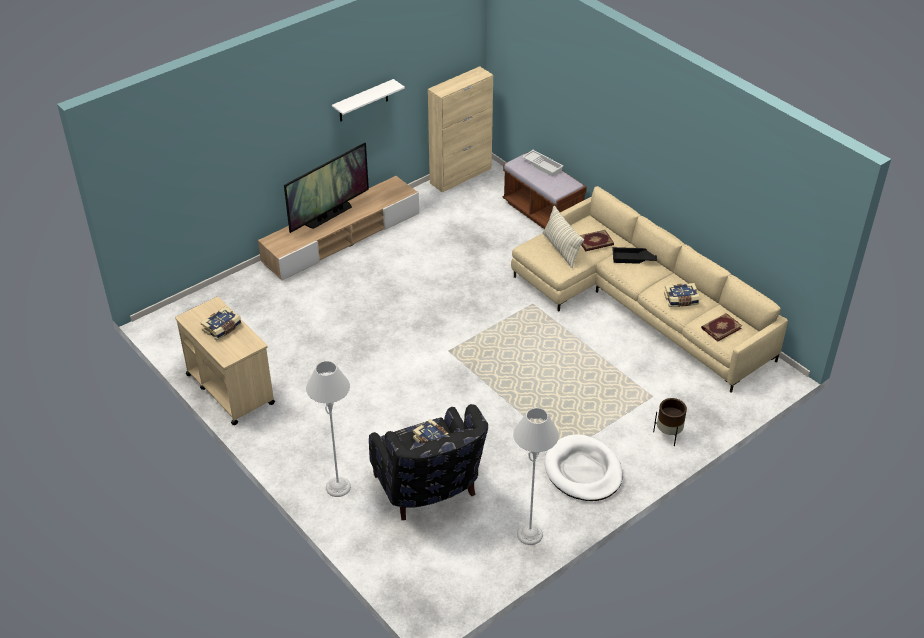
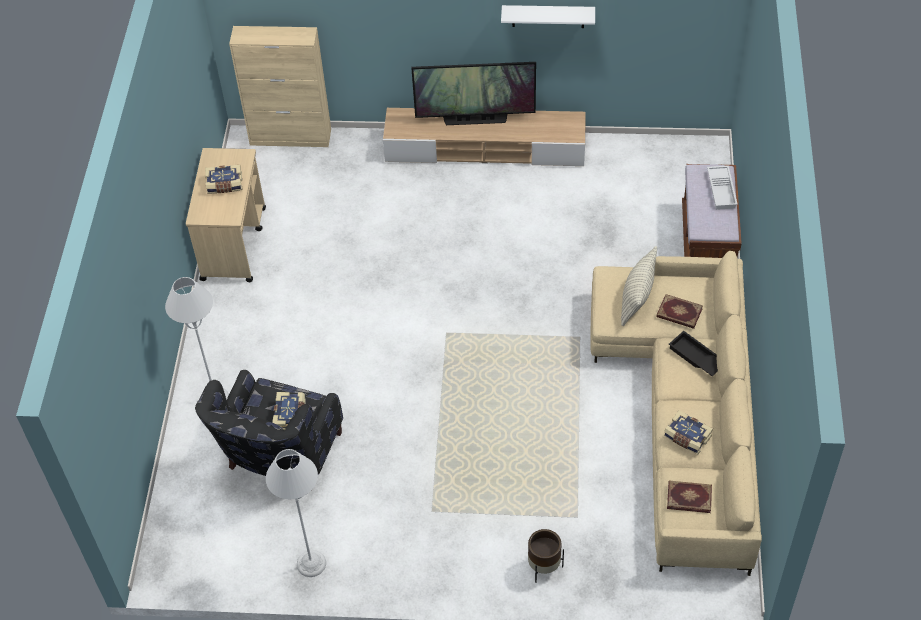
camera: 45 degrees right, 10 degrees up
(461, 175) = (674, 147): beige cabinet -> beige cabinet (291, 137)
(583, 471) = (424, 541): white dog bed -> none

